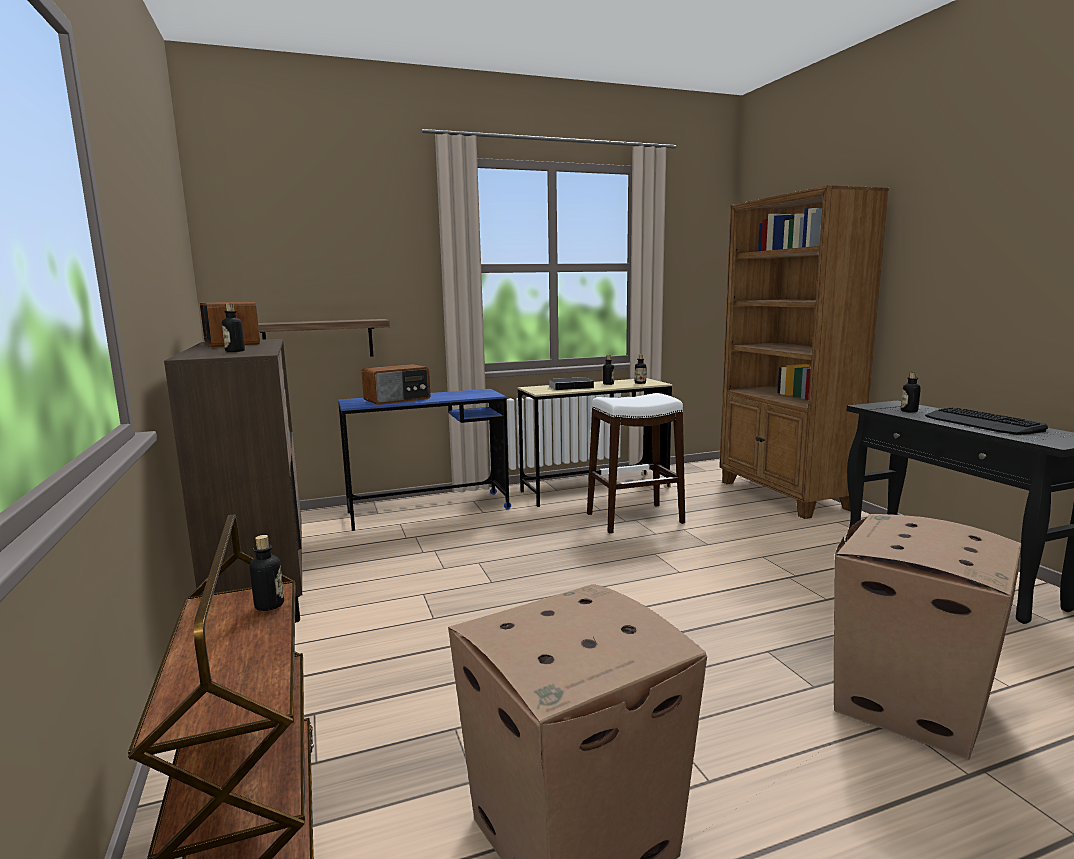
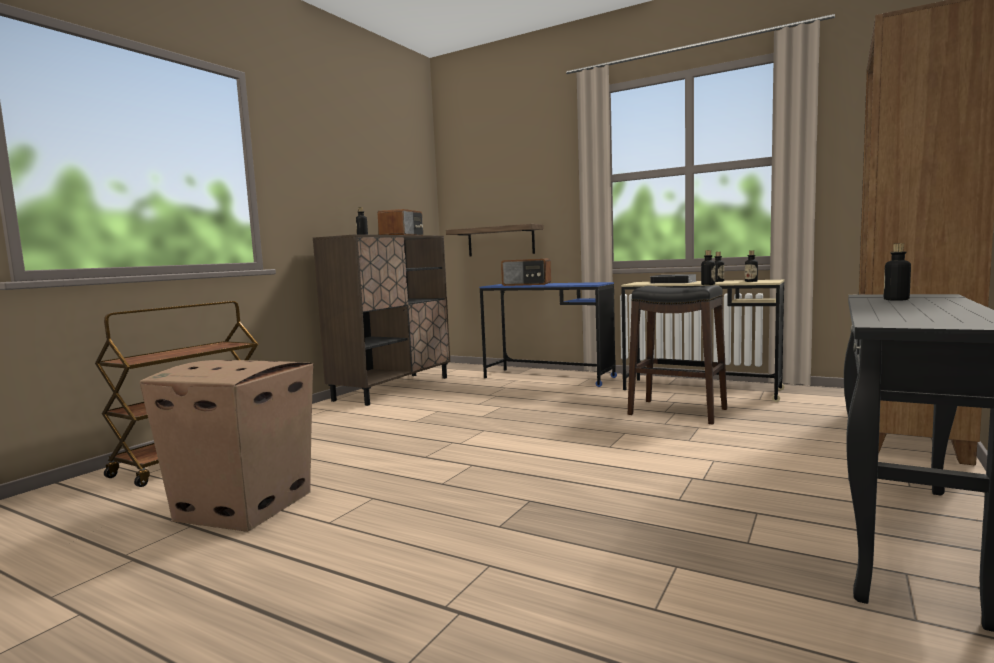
camera: 50 degrees right, 5 degrees down
(269, 605) = (225, 346): bottle -> bottle (708, 284)
(634, 518) = (677, 412): white stool -> black stool
(909, 706) = (526, 566): cardboard box -> none
(983, 423) = (923, 309): keyboard -> none

